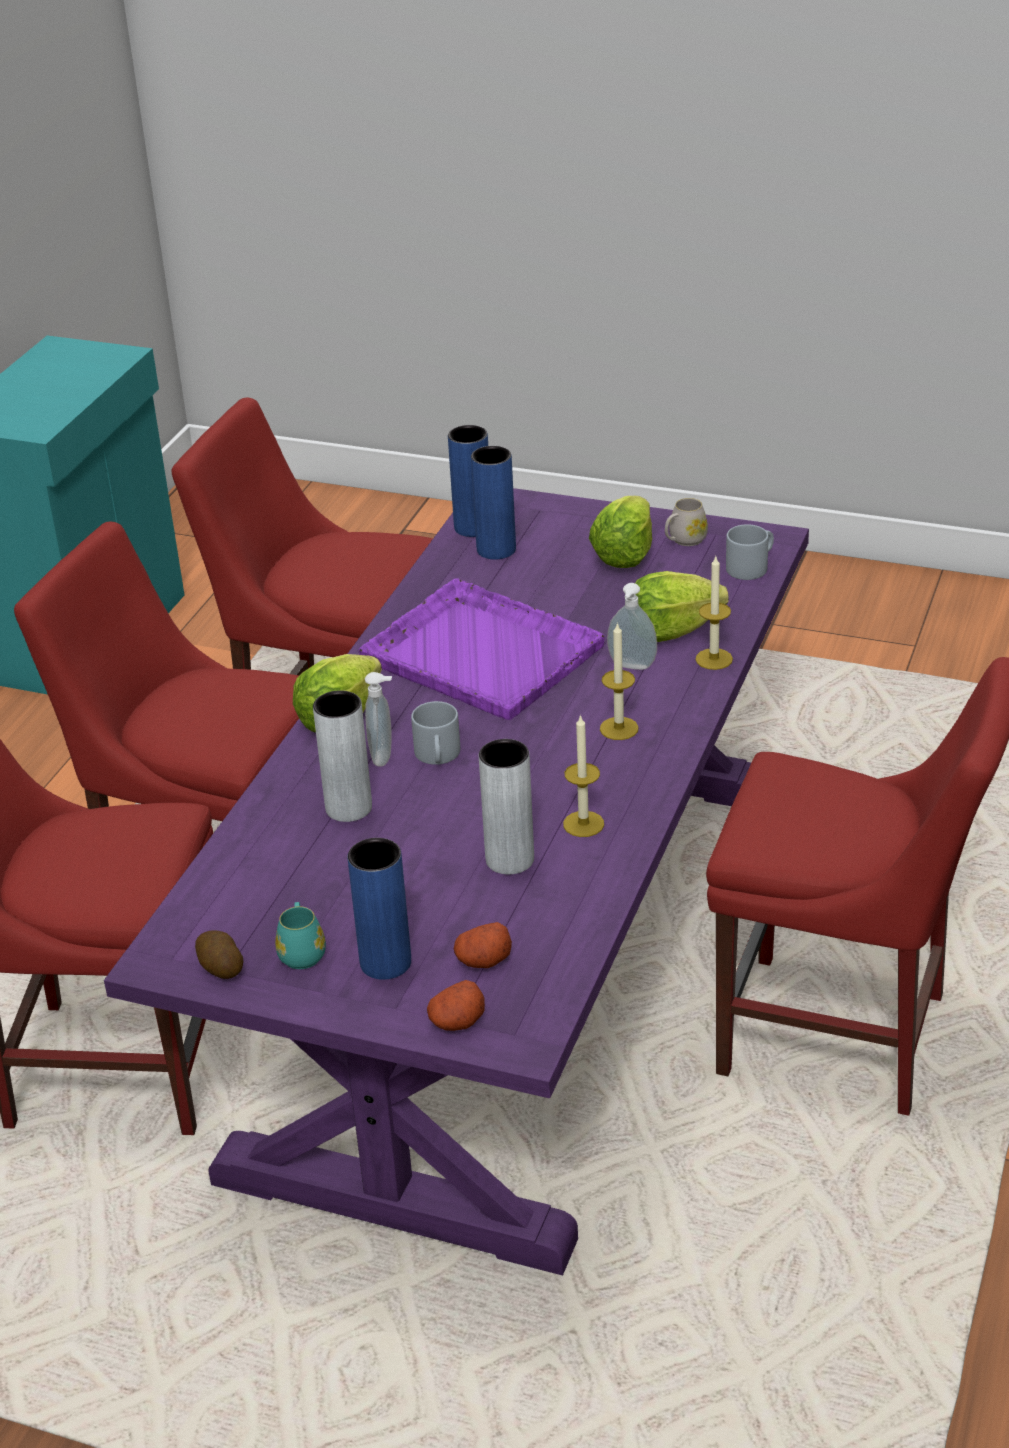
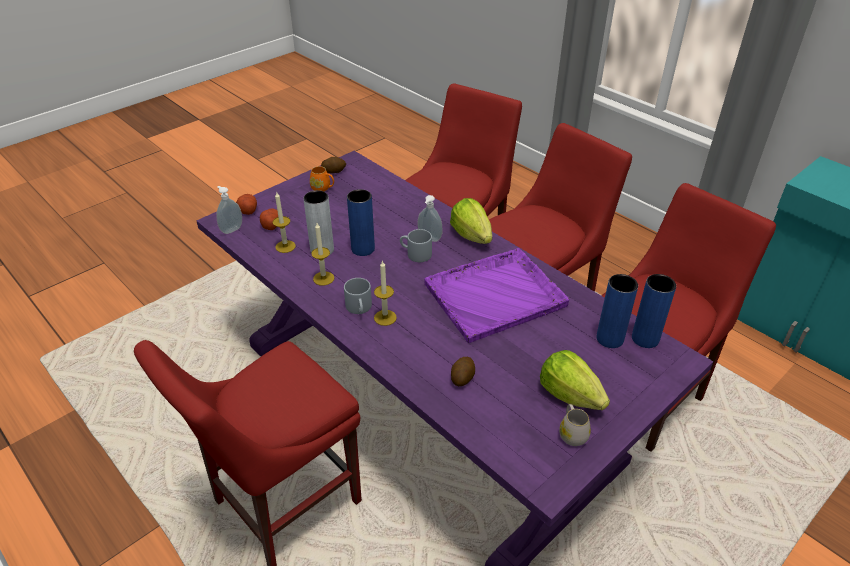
camera: 115 degrees right, 5 degrees up
(302, 952) = (323, 188): turquoise mug -> orange mug
(348, 808) = (400, 220): grey vase -> none
(385, 962) = (296, 204): blue vase -> blue vase (363, 249)
(631, 667) = (437, 345): soap dispenser -> soap dispenser (231, 229)
(672, 630) = (462, 377): lettuce -> potato
(714, 659) = (418, 382): candle -> candle (285, 246)
(751, 566) = (514, 453): grey mug -> grey mug (360, 308)

